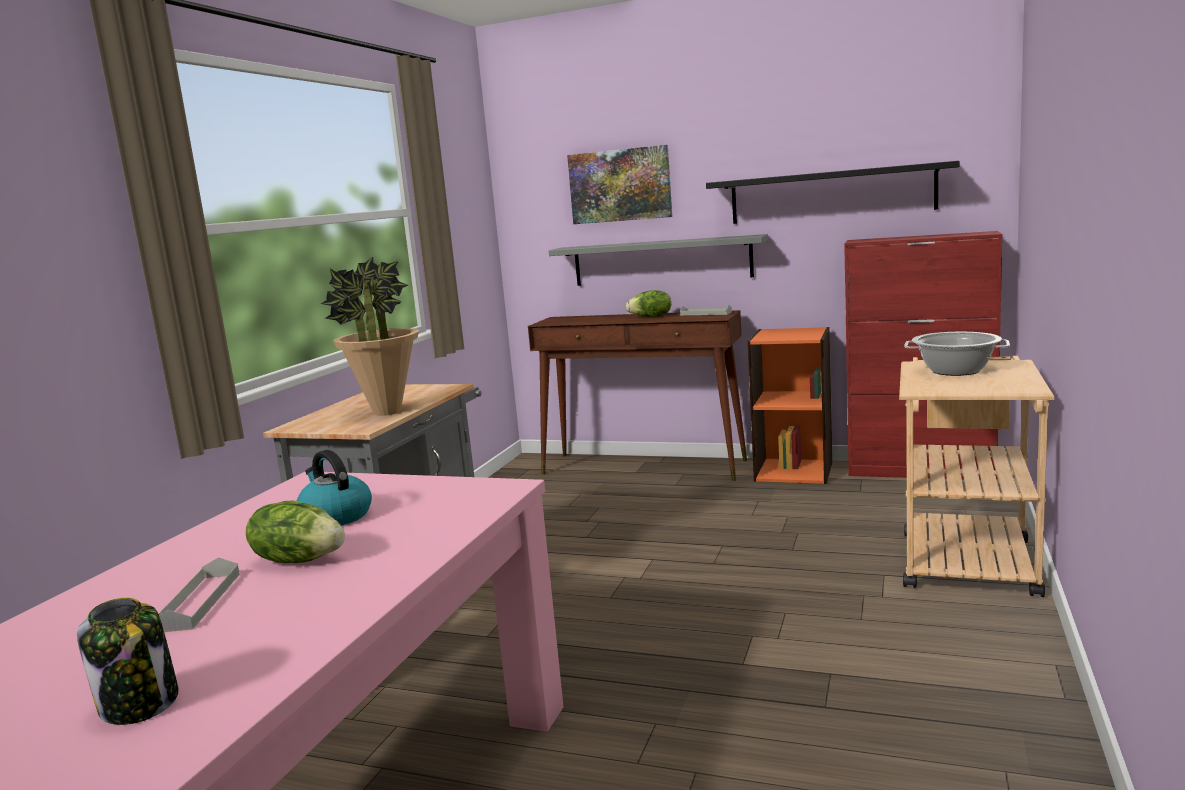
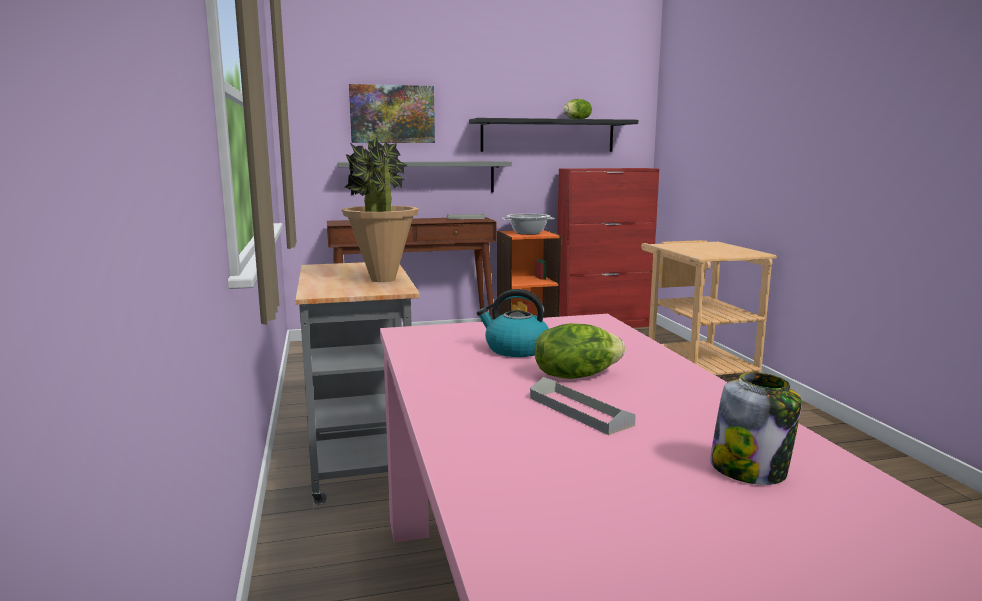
camera: 35 degrees left, 0 degrees up
(651, 317) = (426, 220): lettuce -> lettuce (577, 119)
(955, 371) = (696, 247): cooking pot -> cooking pot (528, 233)

